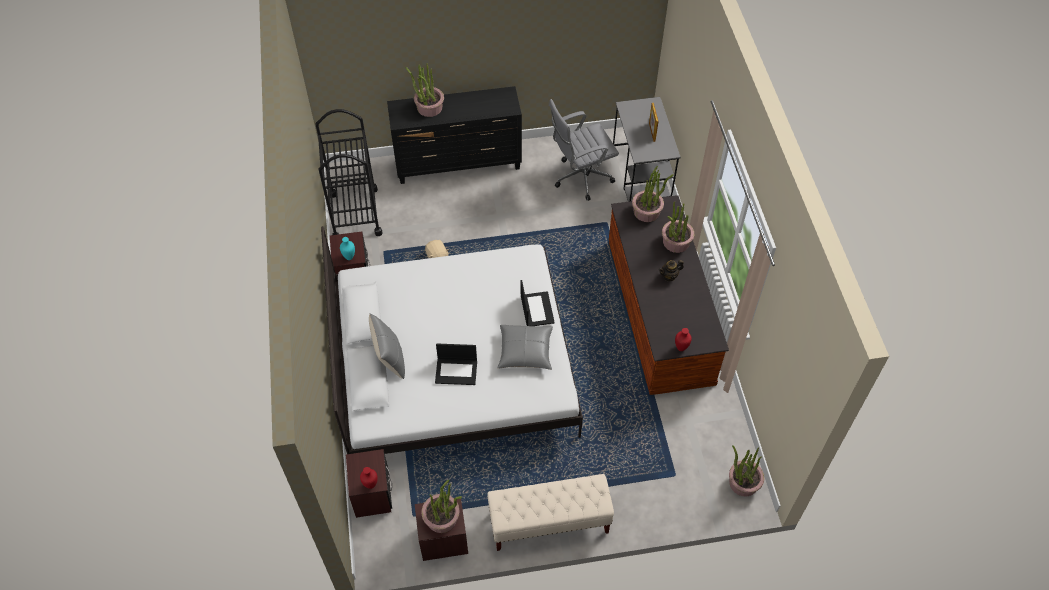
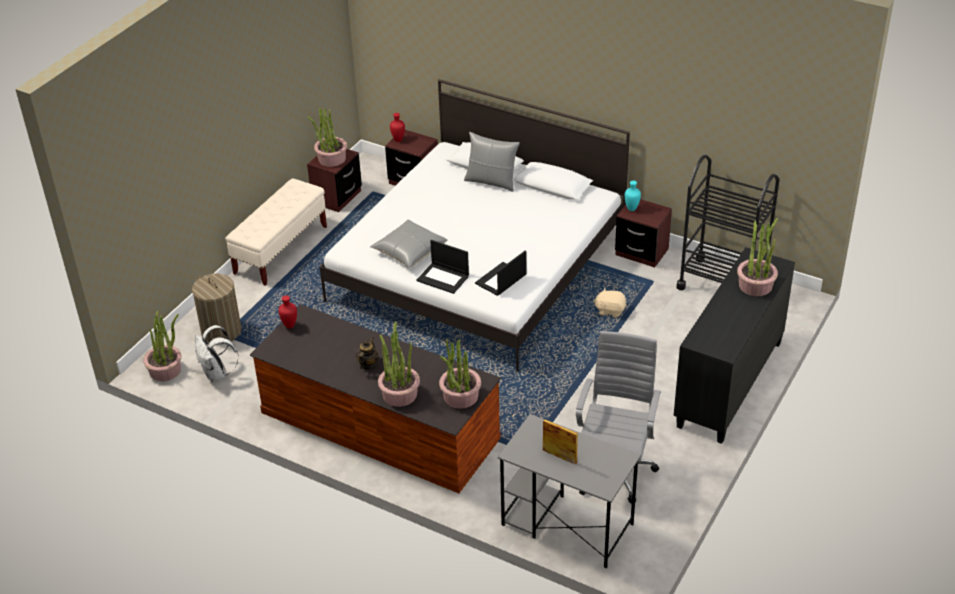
camera: 130 degrees right, 15 degrees down
(456, 371) = (437, 208): laptop -> laptop (501, 280)
(673, 481) = (221, 331): none -> laundry basket
(713, 444) = (217, 374): none -> white backpack

